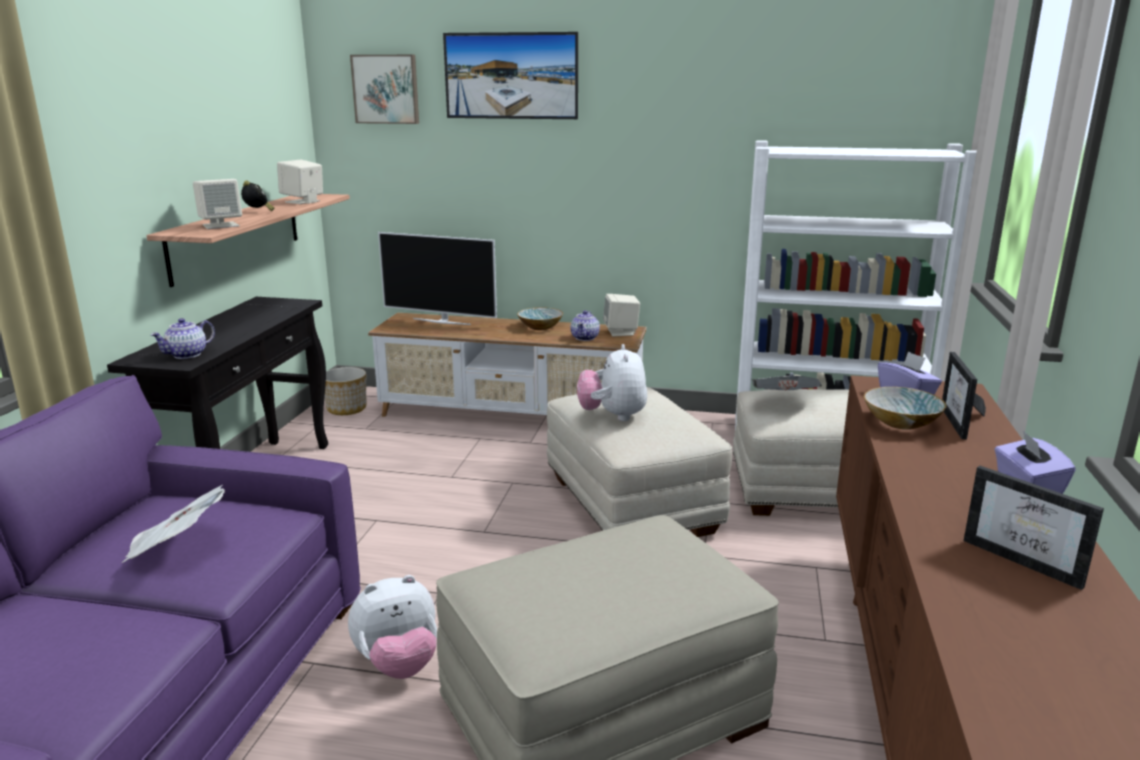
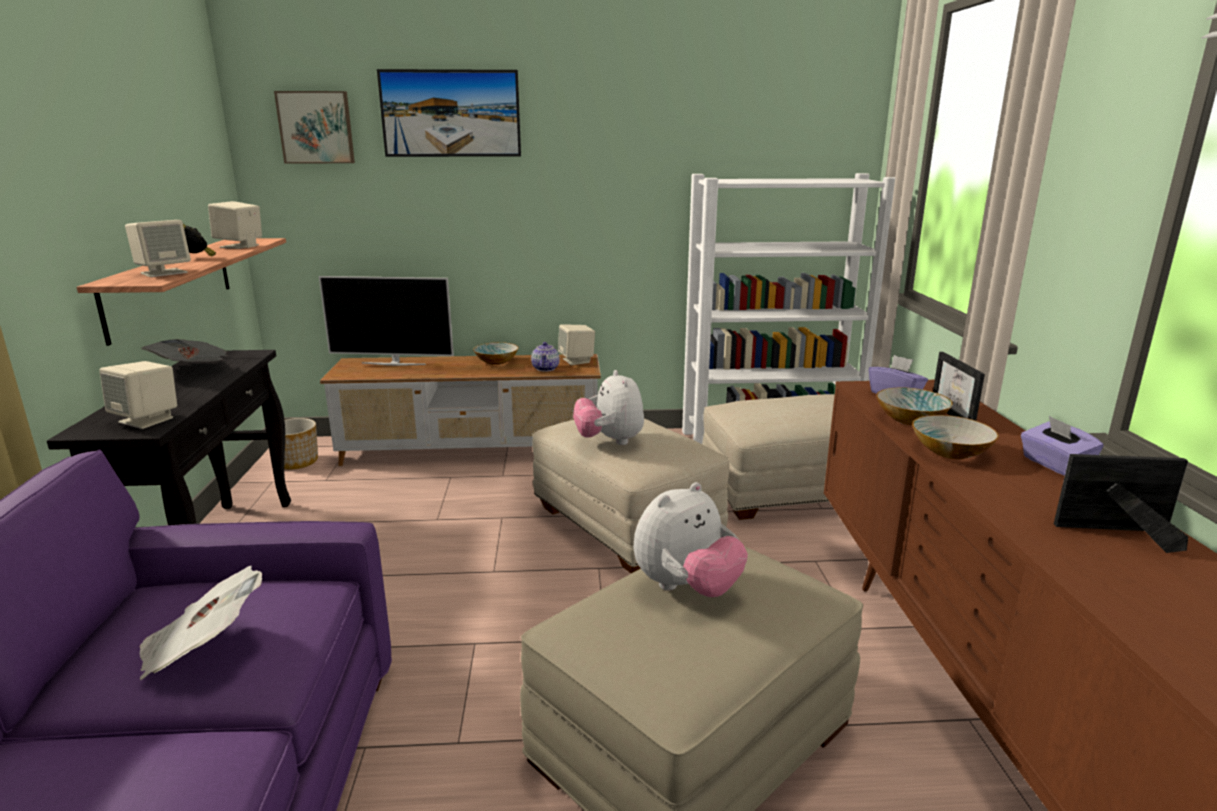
camera: 15 degrees left, 0 degrees up
(187, 354) = (147, 420): teapot -> beige speaker
(398, 665) = (461, 731): plush toy -> plush toy (687, 588)
(784, 401) = (755, 412): newspaper -> newspaper (193, 371)
(916, 459) = (949, 451): none -> bowl
(1028, 560) = (1113, 533): picture frame -> picture frame turned 150 degrees clockwise

